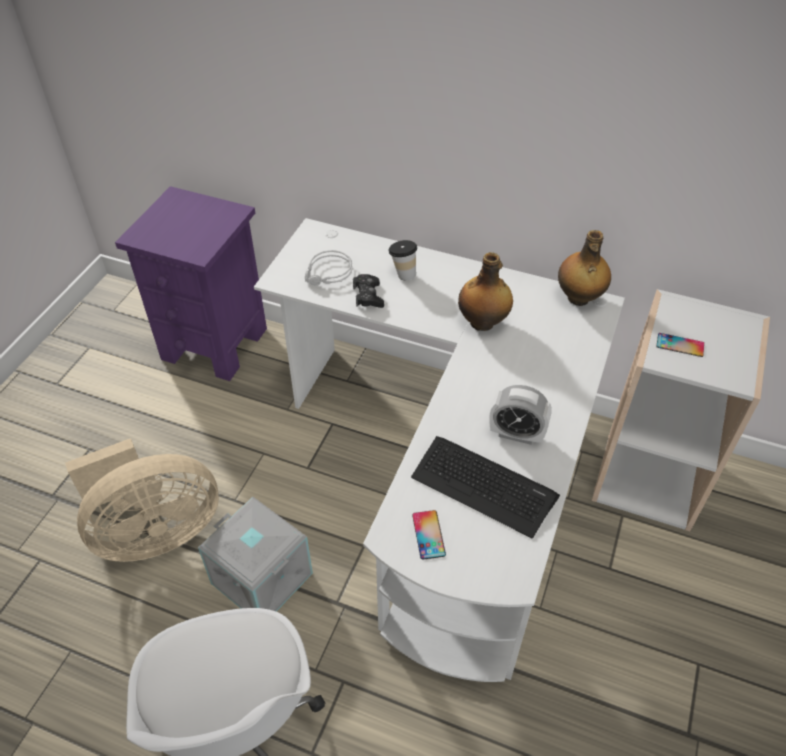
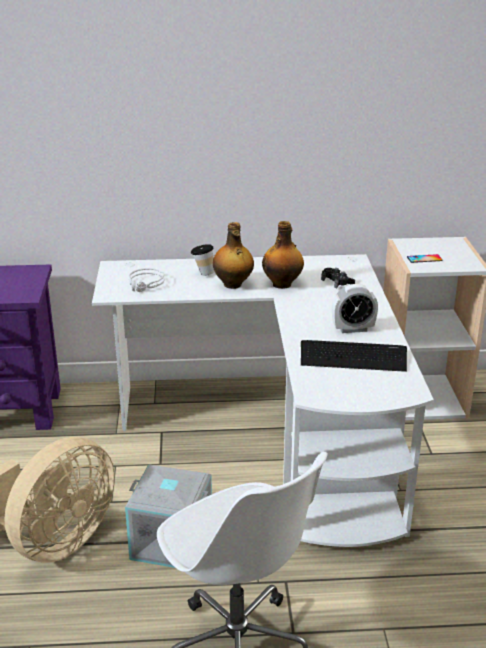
camera: 25 degrees left, 20 degrees down
(368, 296) = (187, 289): black game controller -> black game controller (337, 282)
(428, 534) = (337, 388): phone -> none
(578, 298) = (337, 260): bottle -> bottle (233, 285)

